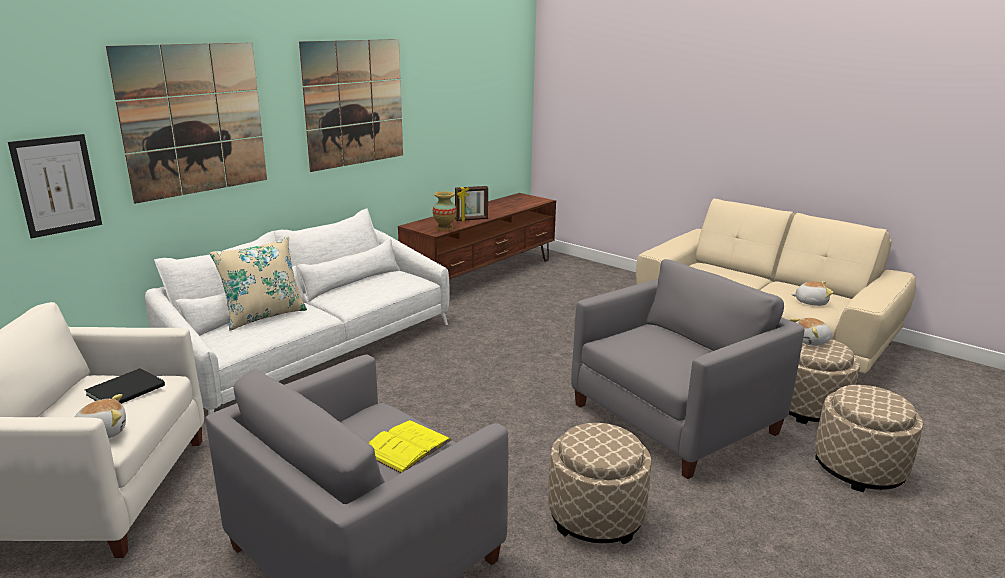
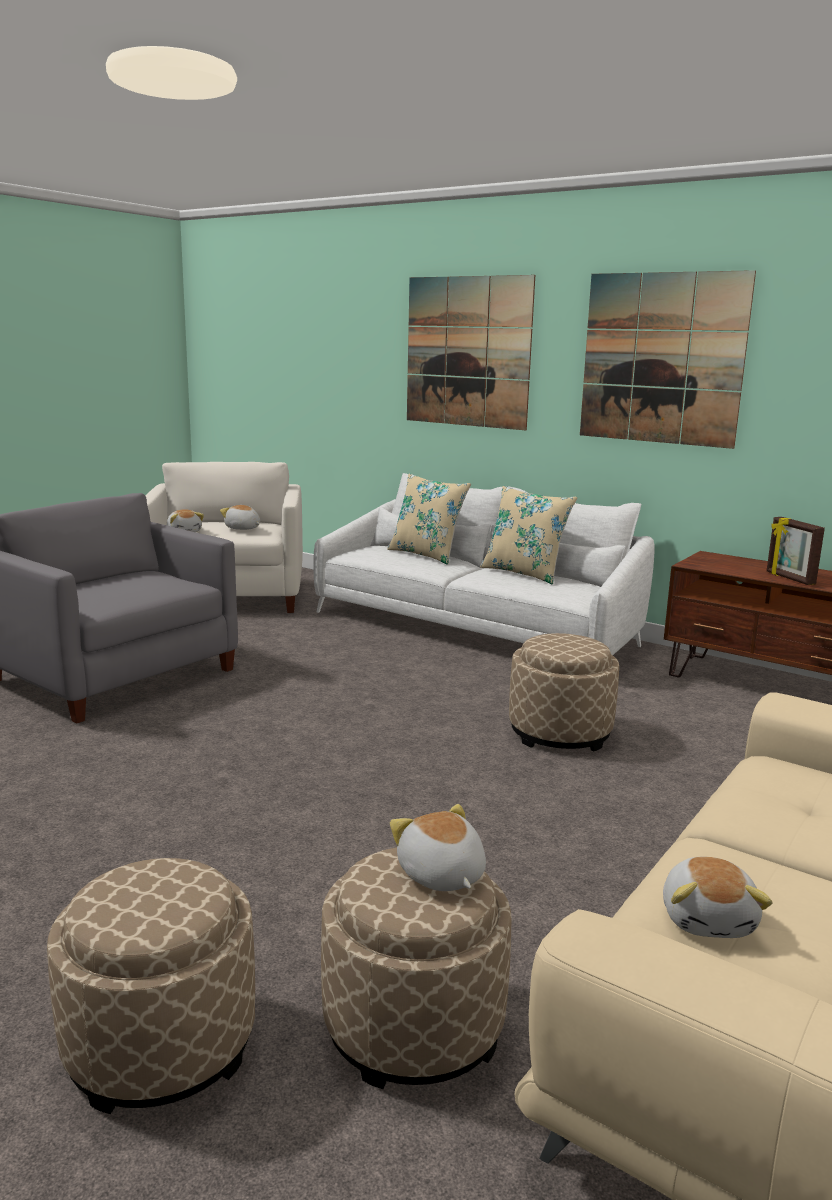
camera: 85 degrees right, 5 degrees down
(57, 185) = (363, 390): picture -> none
(128, 390) = (242, 528): black book -> plush toy
(348, 287) = (524, 573): none -> beige pillow
(406, 446) = (117, 590): yellow book -> none
(445, 229) = (716, 568): vase -> none
(596, 516) = (123, 771): beige ottoman -> beige ottoman (560, 732)
(673, 418) = (348, 842): grey armchair -> none

